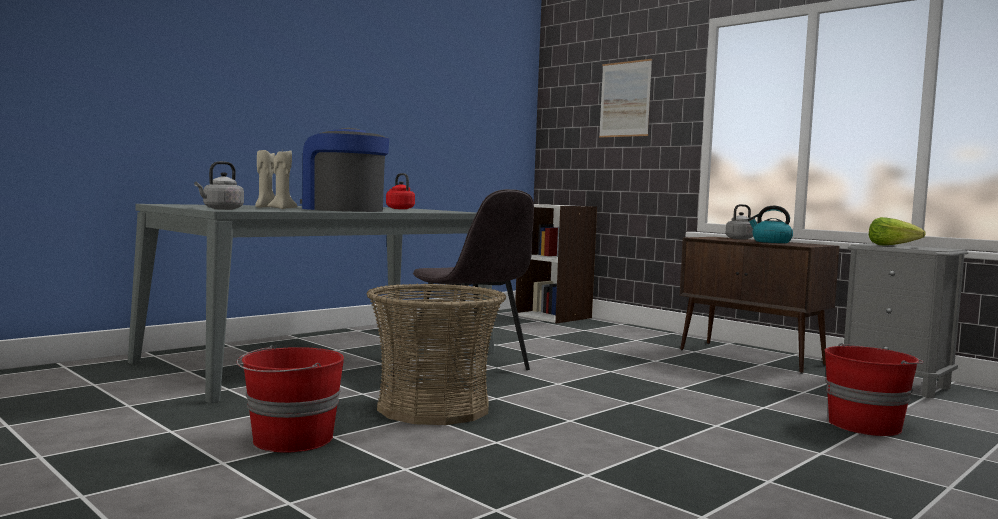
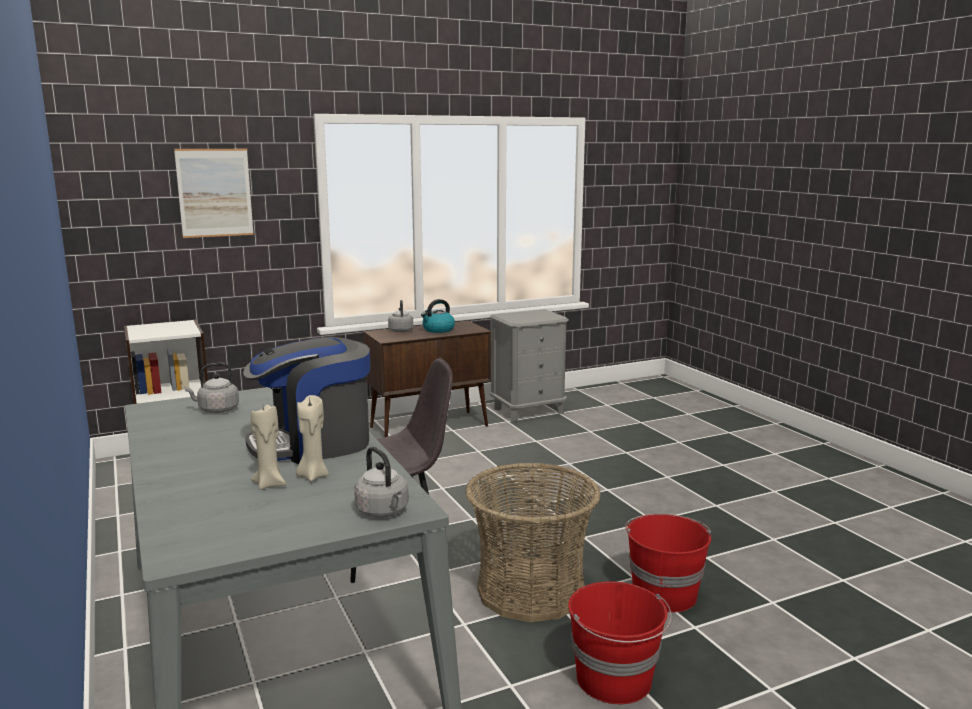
camera: 70 degrees left, 10 degrees up
(399, 208) = (216, 410): red kettle -> grey kettle
(866, 425) = (616, 448): red bucket -> red bucket (663, 594)
(892, 246) = (526, 318): lettuce -> none

